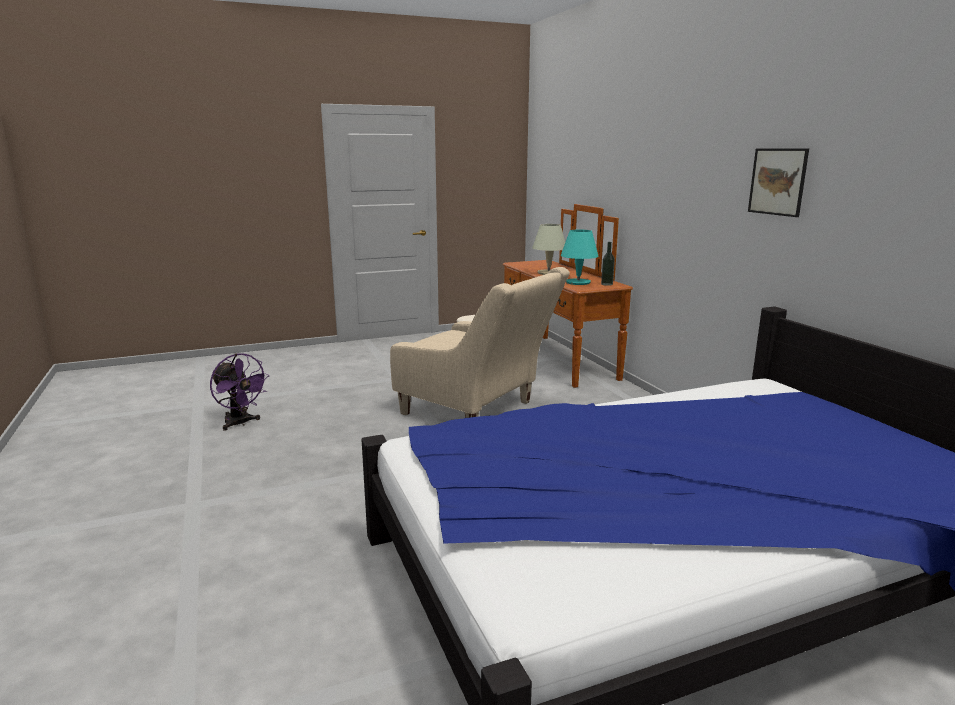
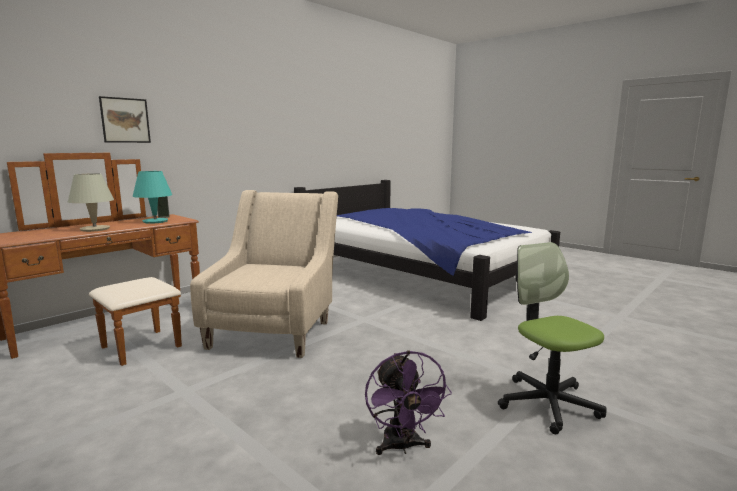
camera: 115 degrees left, 5 degrees down
(178, 491) = (548, 403): none -> office chair
(240, 423) = (402, 447): purple fan -> purple fan turned 150 degrees clockwise
(777, 181) = (280, 124): picture -> picture (125, 120)

